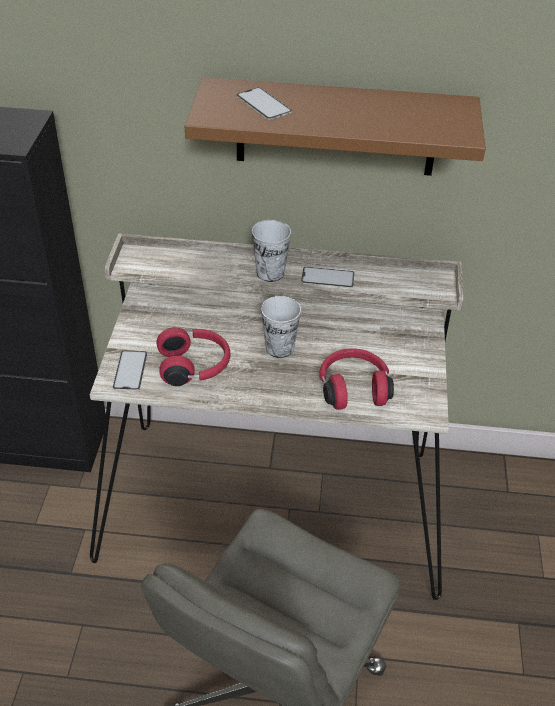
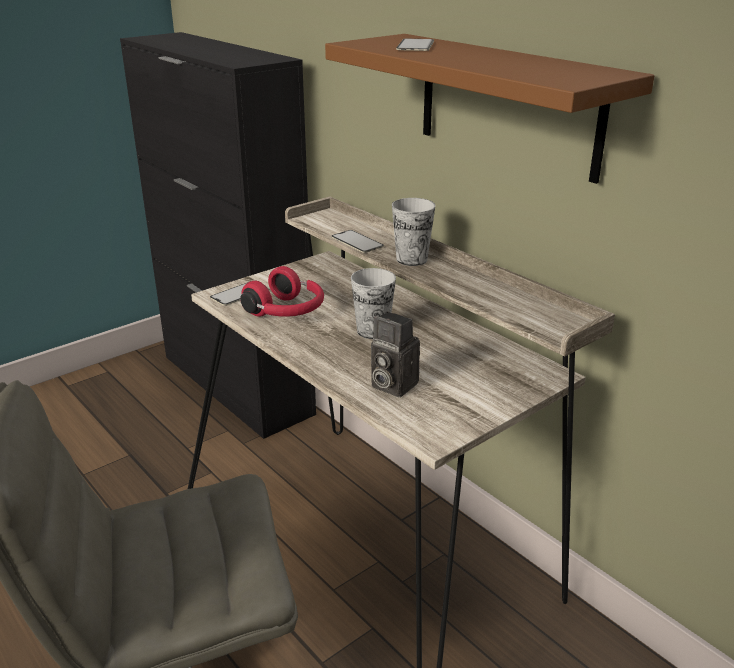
camera: 45 degrees right, 15 degrees down
(327, 278) = (458, 280): phone -> phone (357, 242)
(353, 388) = (391, 385): red headphones -> camera

